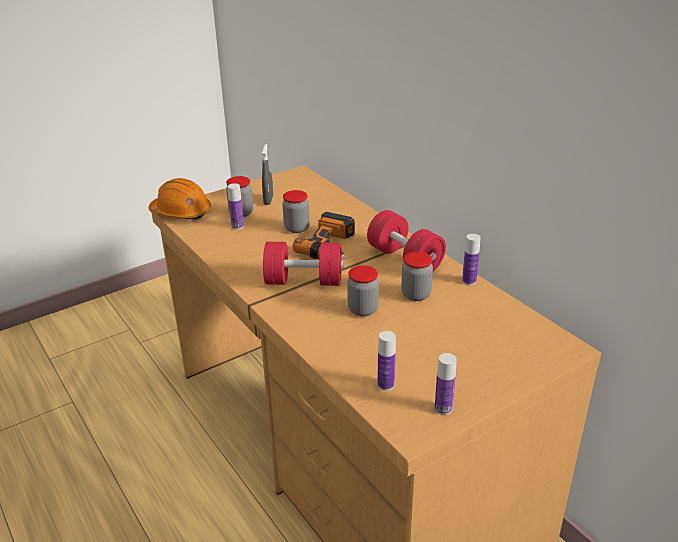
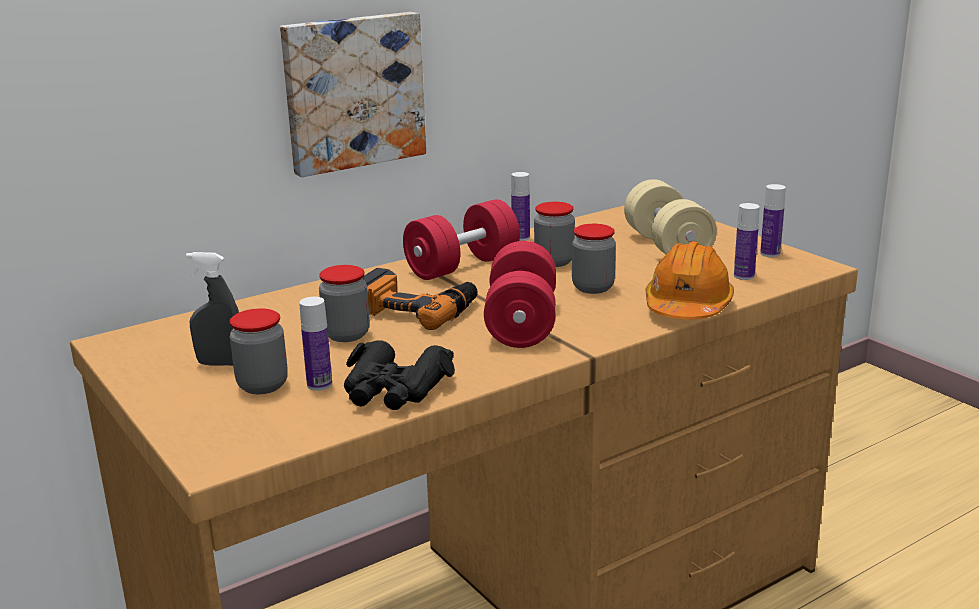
camera: 90 degrees left, 10 degrees down
(181, 212) = (228, 450): orange hard hat -> orange hard hat (688, 307)
(225, 245) = (394, 390): none -> black binoculars
(415, 120) = (352, 92): none -> picture
(456, 350) = (667, 246): none -> beige dumbbell

